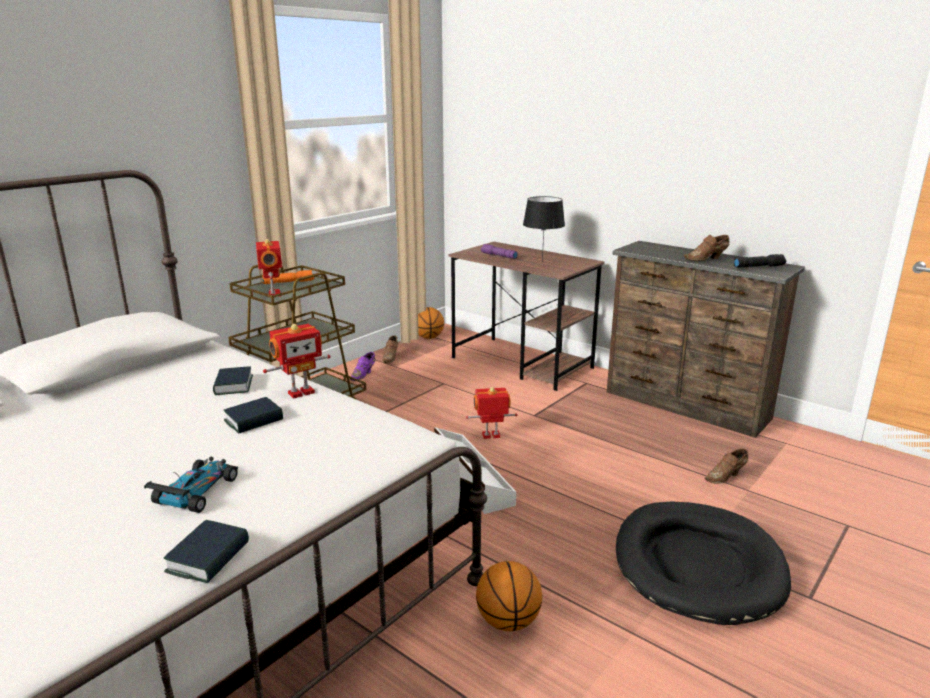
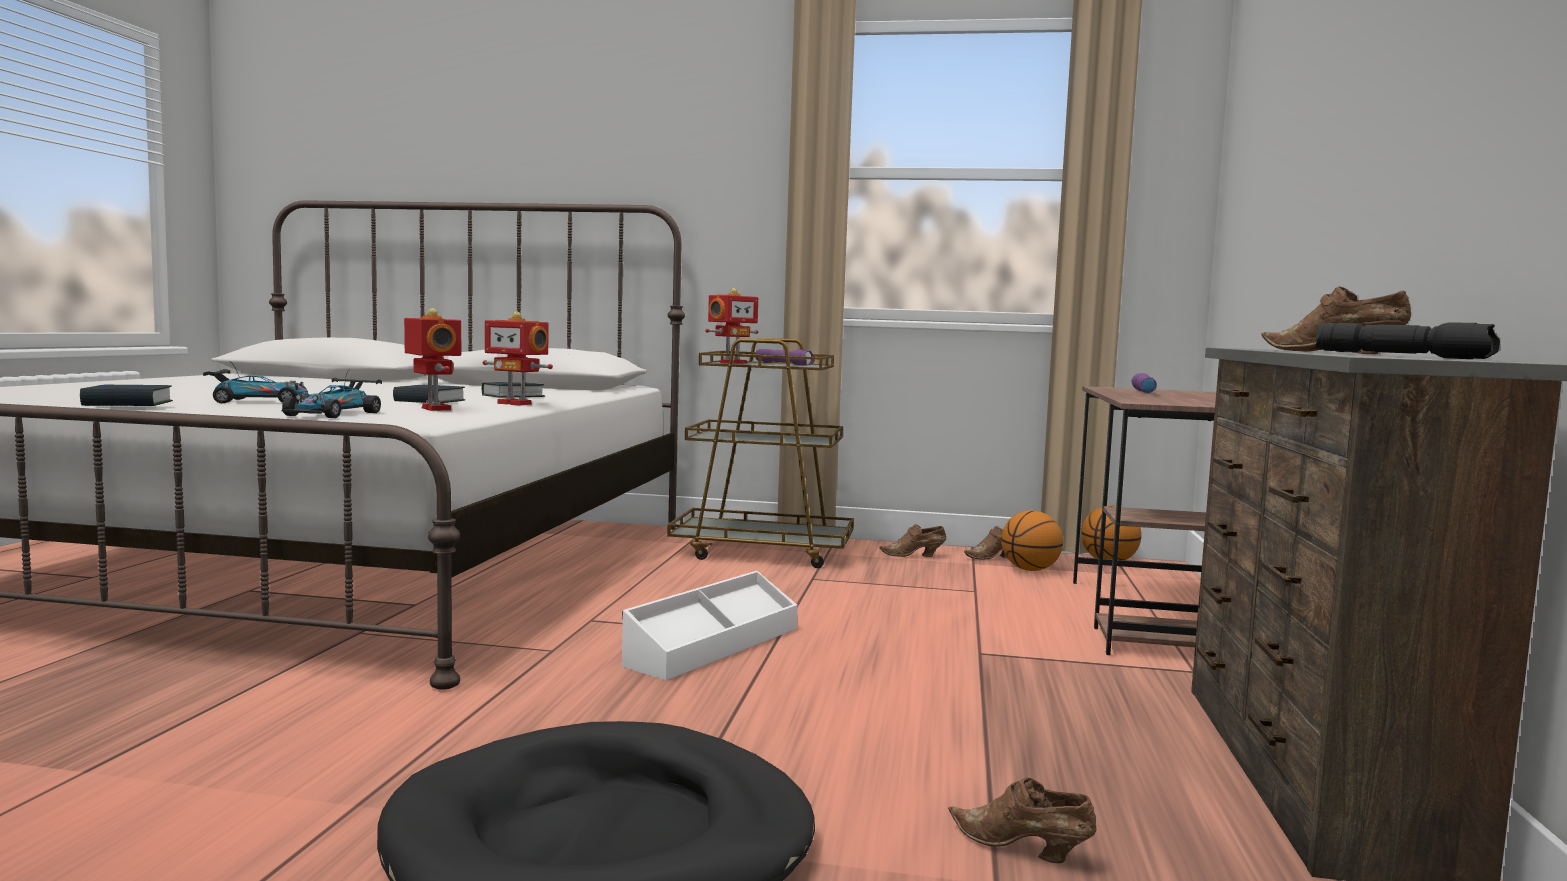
camera: 60 degrees right, 15 degrees down
(289, 282) = (784, 364): orange flashlight -> purple flashlight
(344, 465) = (333, 414): none -> toy car
(363, 375) = (915, 556): purple shoe -> brown shoe
(491, 436) = (857, 638): toy robot -> toy robot (433, 409)
(508, 621) = (359, 716): basketball -> basketball (1030, 570)
(542, 262) = (1178, 398): black table lamp -> none

